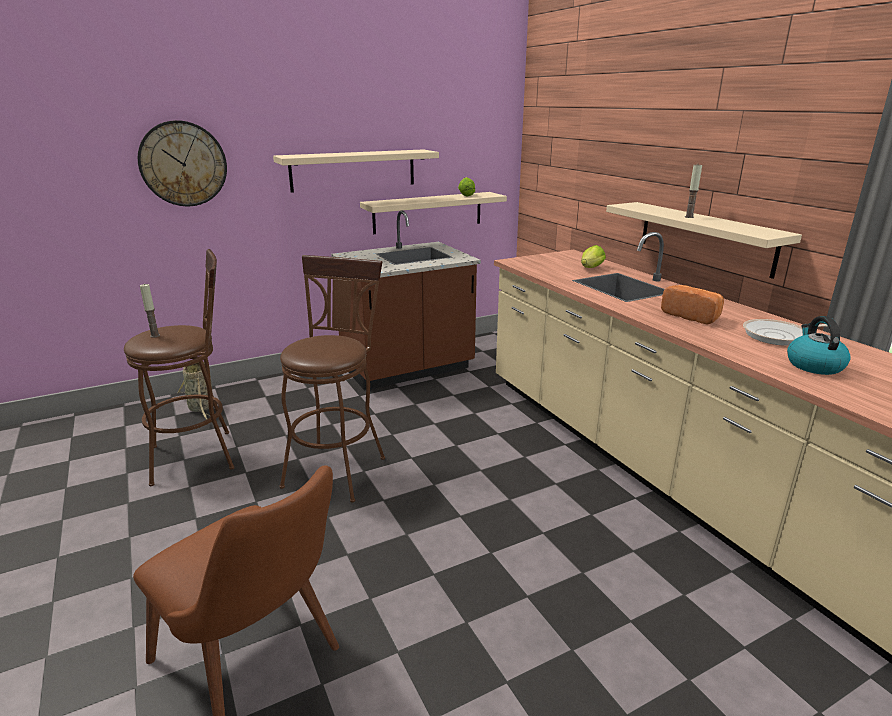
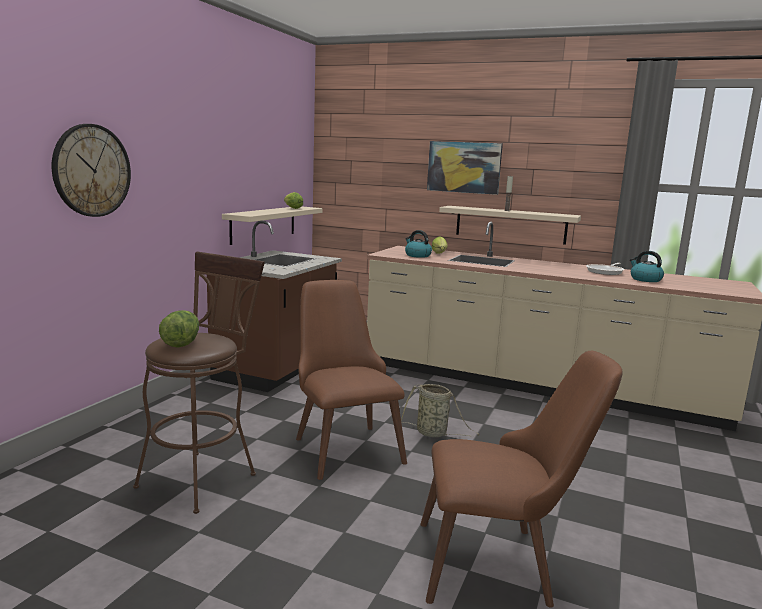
camera: 40 degrees left, 10 degrees down
(155, 335) = (182, 343): candle -> lettuce
(201, 408) = (127, 445): basket -> basket (433, 433)
(338, 467) = (342, 444): brown stool -> brown chair
(353, 170) = (218, 183): beige shelf -> none
(552, 268) = (417, 255): none -> kettle
(658, 148) = (464, 167): none -> picture
(692, 316) = (552, 269): bread -> none

